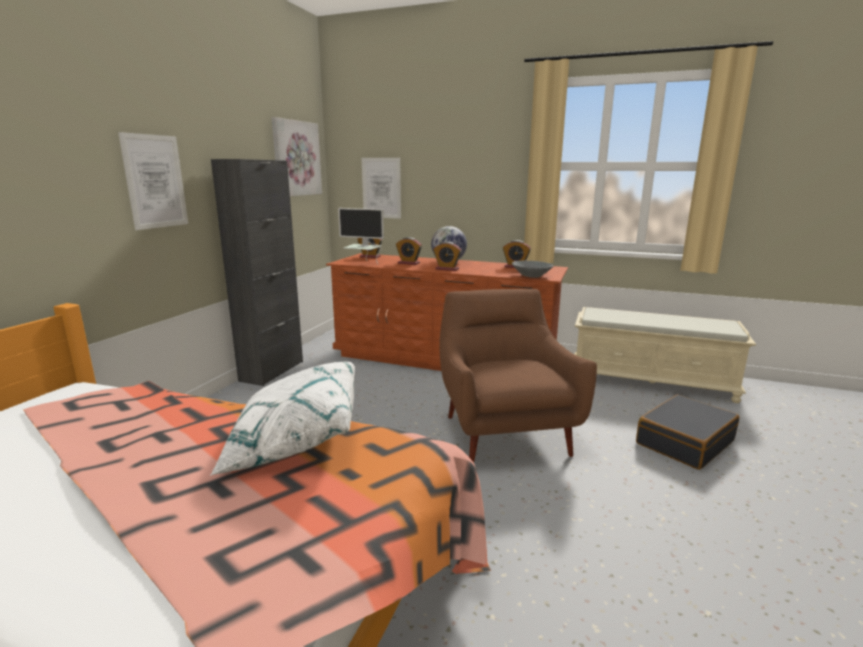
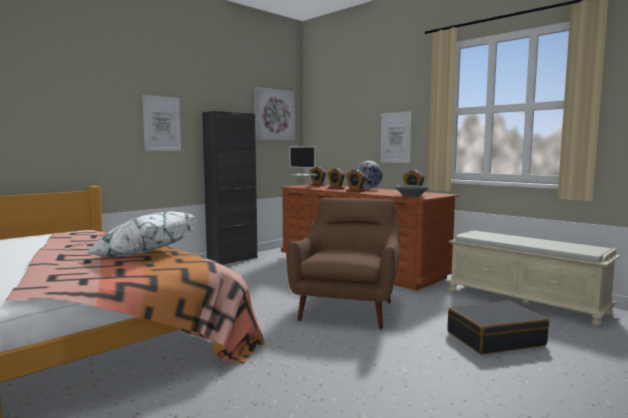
camera: 25 degrees right, 10 degrees down
(381, 188) = (335, 135): picture -> picture (396, 137)

